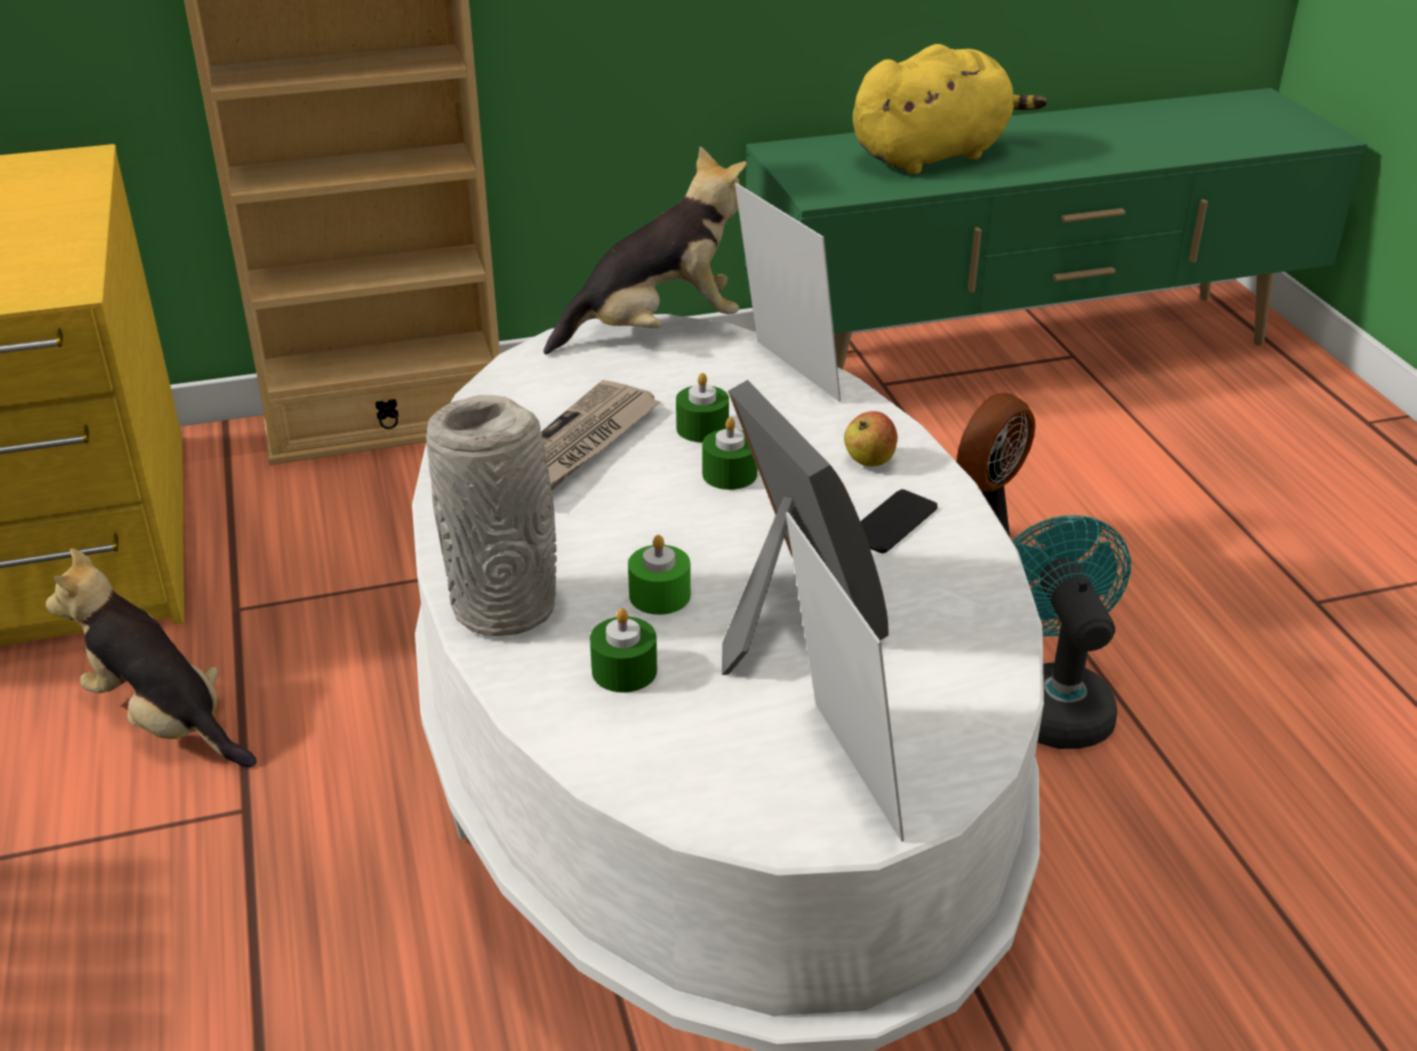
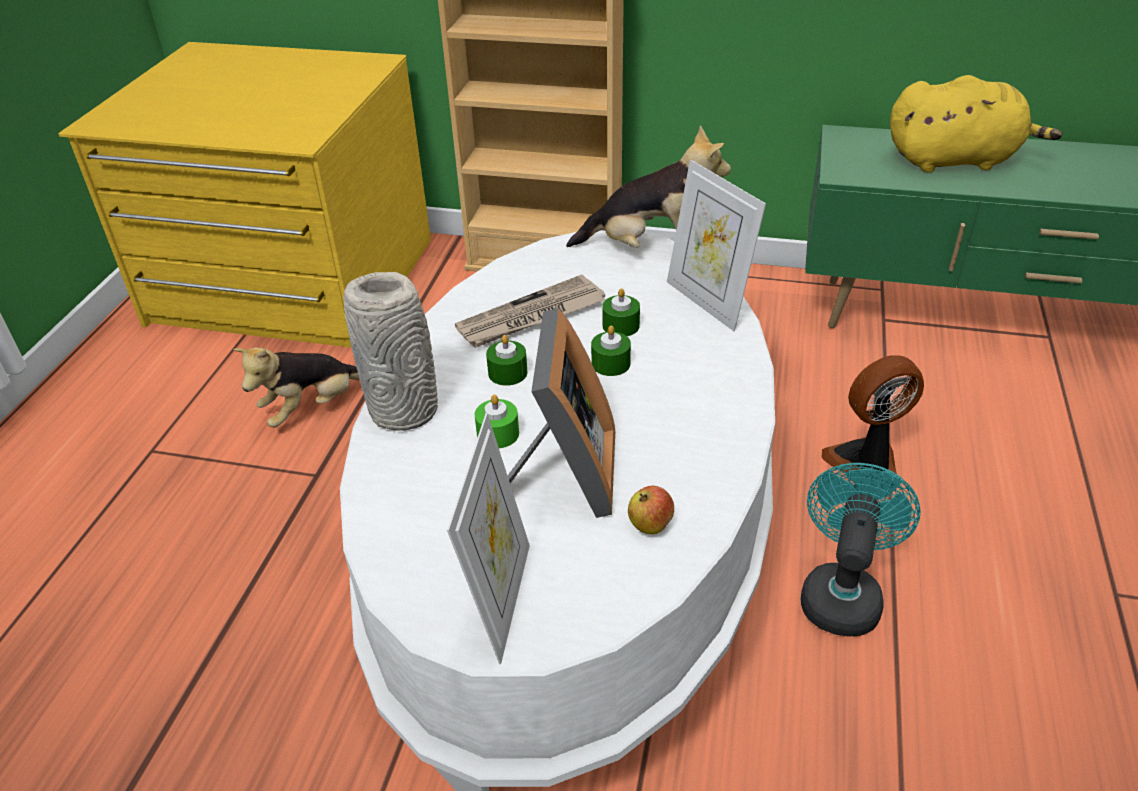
camera: 30 degrees right, 5 degrees up
(165, 721) = (312, 408): plush toy -> plush toy turned 105 degrees counterclockwise
(624, 670) = (435, 477): green candle -> green candle (507, 373)
(785, 374) = (707, 302): picture frame -> picture frame turned 150 degrees clockwise
(869, 461) = (711, 382): apple -> apple (650, 525)
(892, 522) = (688, 433): phone -> none

